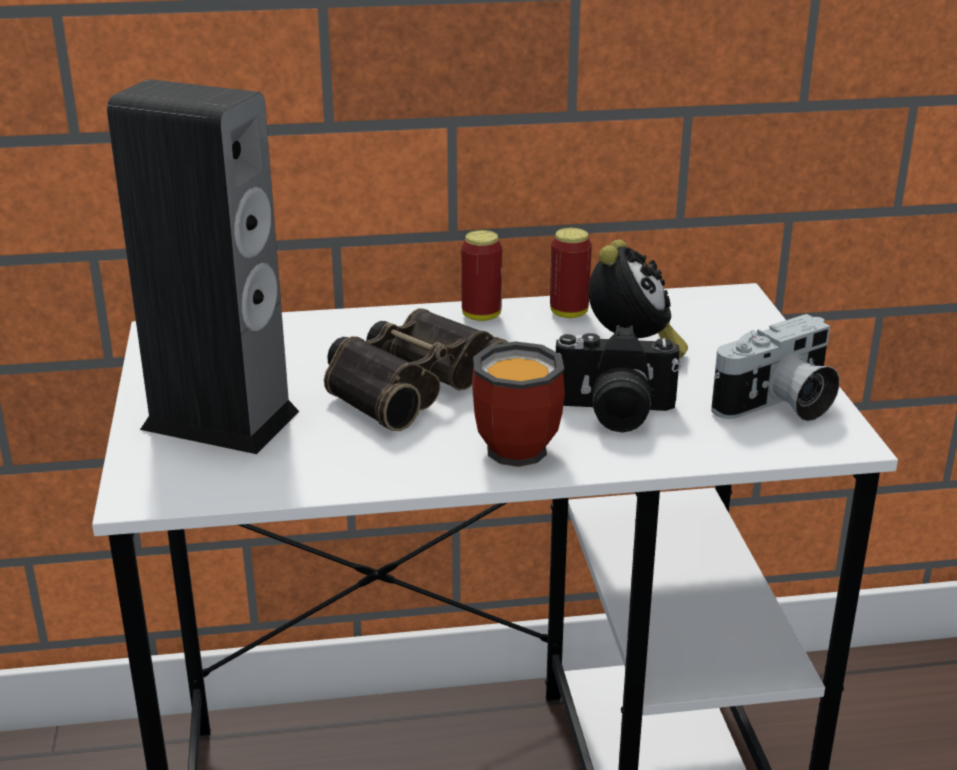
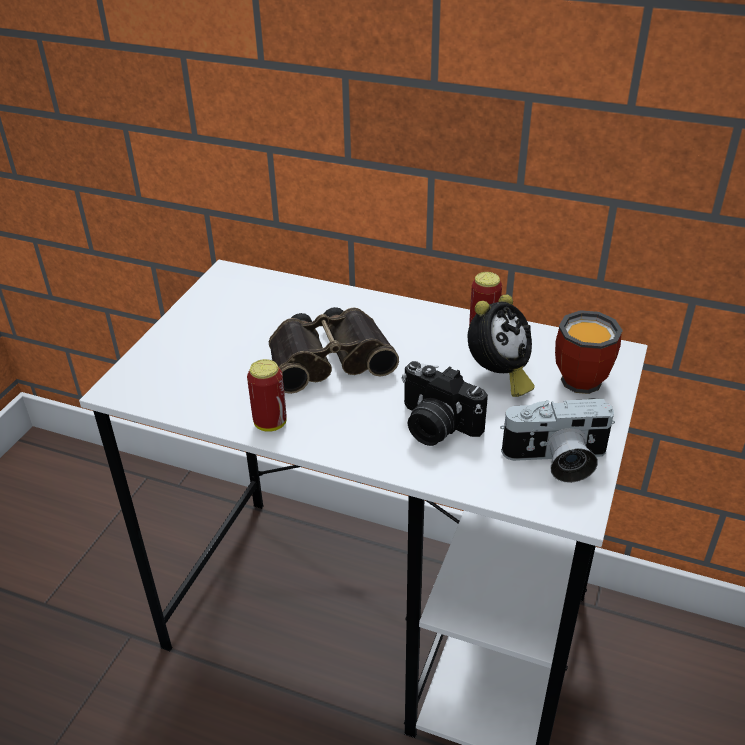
camera: 30 degrees right, 10 degrees up
(220, 420) = (201, 349): speaker -> none
(481, 315) = (423, 316): can -> can (270, 423)
(516, 443) = (351, 427): mug -> mug (583, 375)

